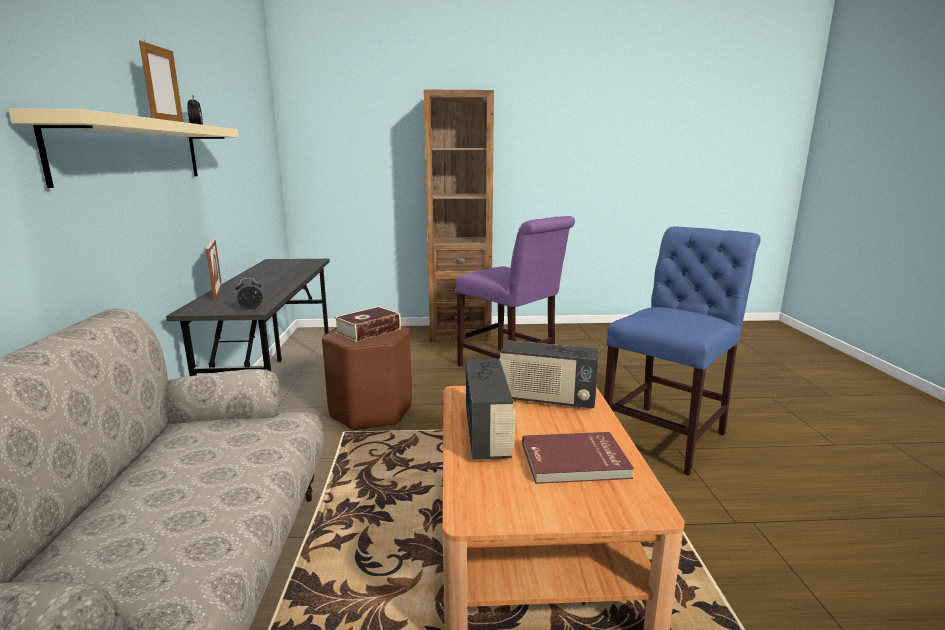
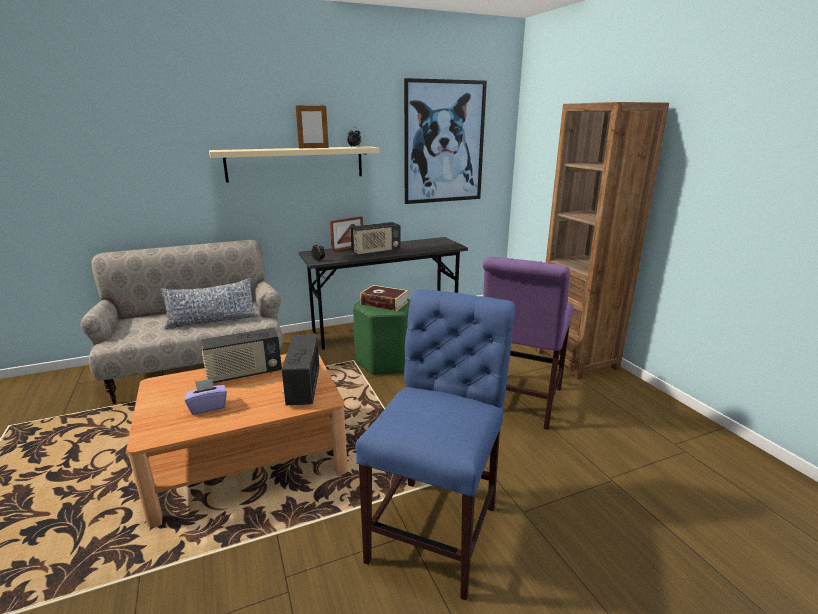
camera: 70 degrees right, 5 degrees up
(224, 464) = (212, 320): none -> pillow
(244, 132) = (444, 142): none -> picture
(270, 284) = (376, 252): none -> radio
(371, 412) = (386, 362): brown stool -> green stool
(575, 461) = (208, 407): red book -> purple tissue box
(668, 435) = (438, 527): blue chair -> blue chair turned 90 degrees counterclockwise

